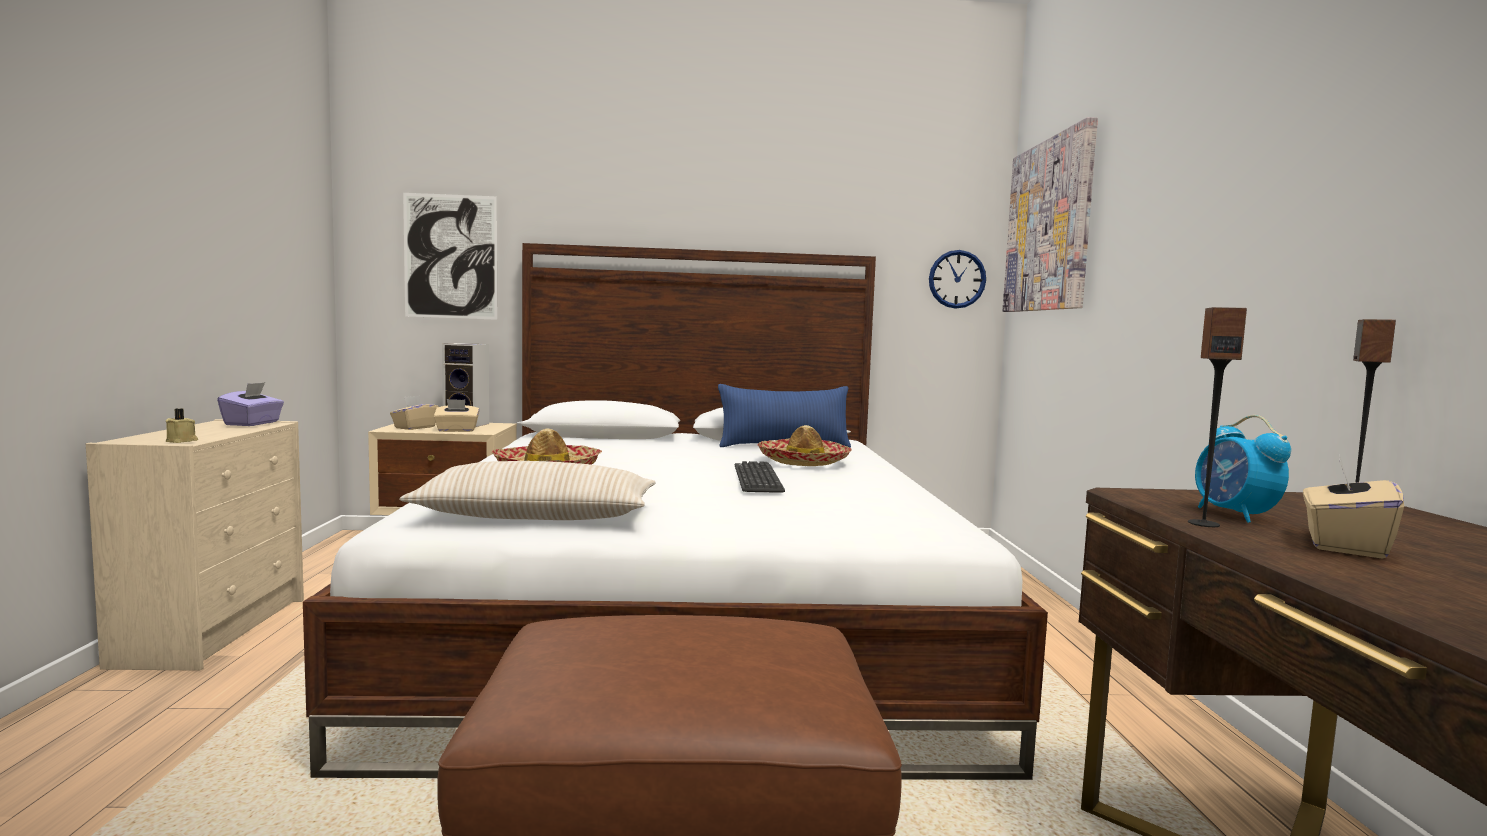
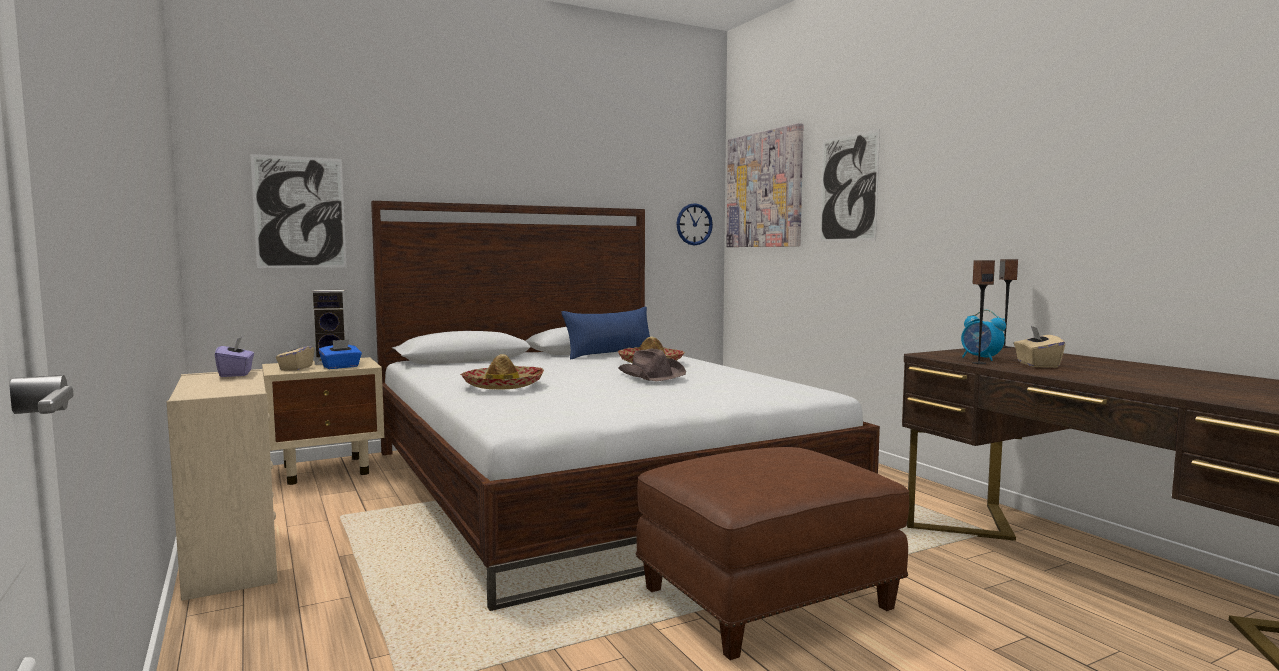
camera: 25 degrees left, 0 degrees up
(182, 441) = (245, 391): beige candle -> none
(456, 430) = (341, 367): beige tissue box -> blue tissue box
(536, 516) = (581, 411): beige pillow -> none
(757, 478) = (652, 375): keyboard -> brown hat
(1145, 210) = (848, 188): none -> picture

